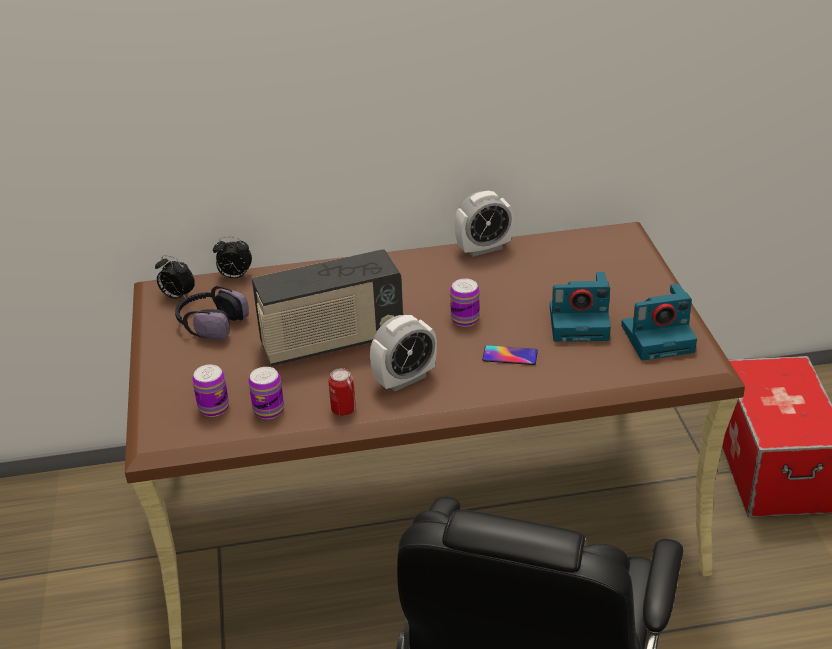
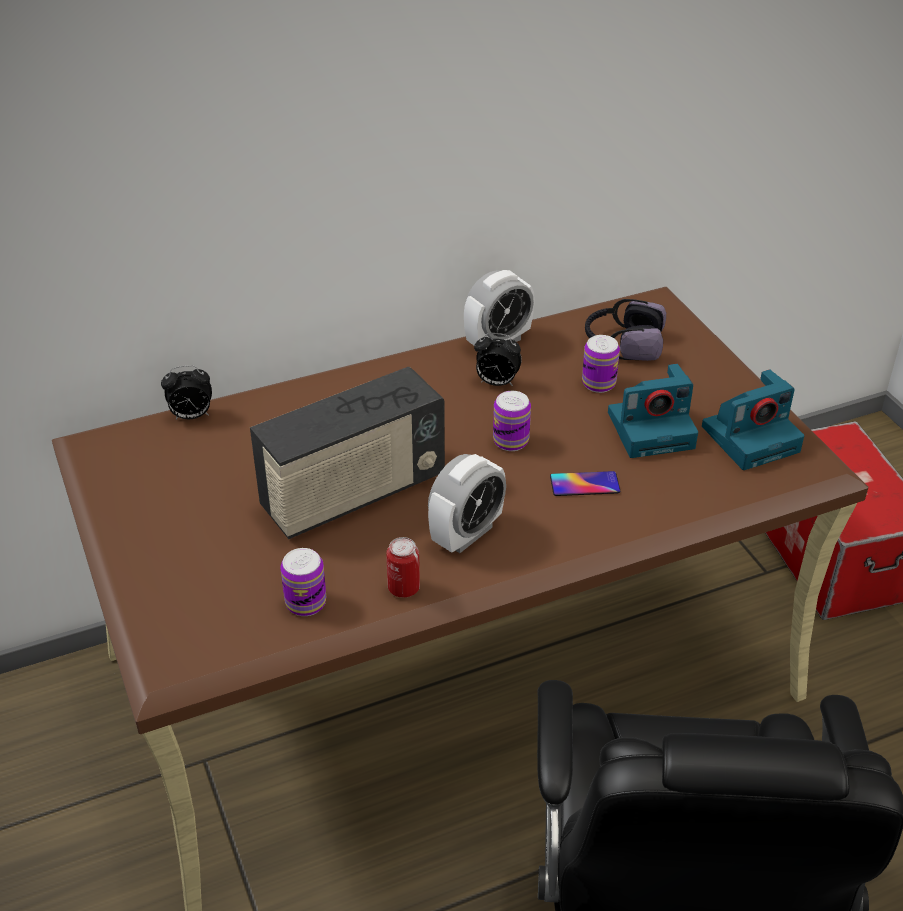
camera: 15 degrees left, 5 degrees up
(177, 297) = (122, 454): alarm clock -> alarm clock (496, 383)
(210, 324) = (182, 487): headphones -> headphones (623, 344)
(213, 408) = (230, 610): can -> can (598, 383)

